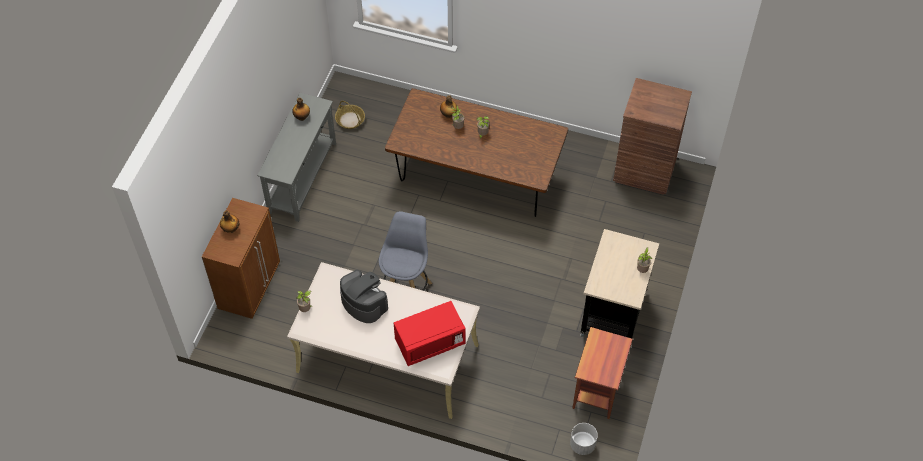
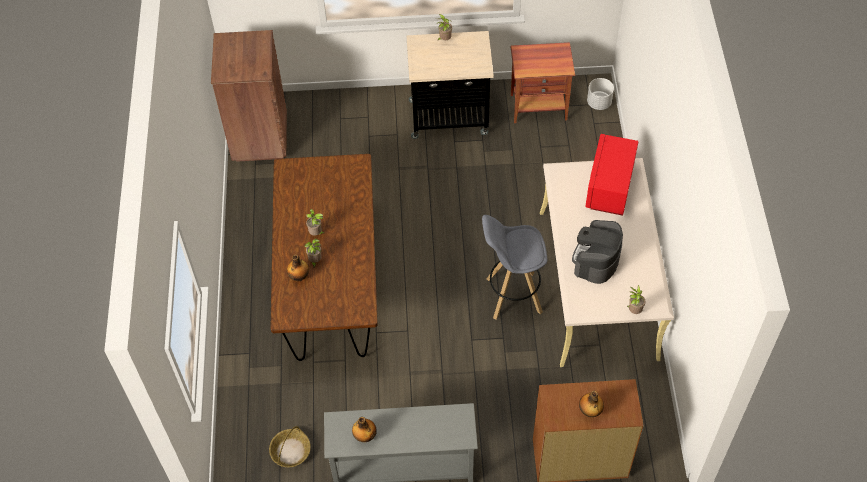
camera: 110 degrees left, 0 degrees up
(430, 343) = (609, 187): red microwave -> red microwave turned 120 degrees counterclockwise

